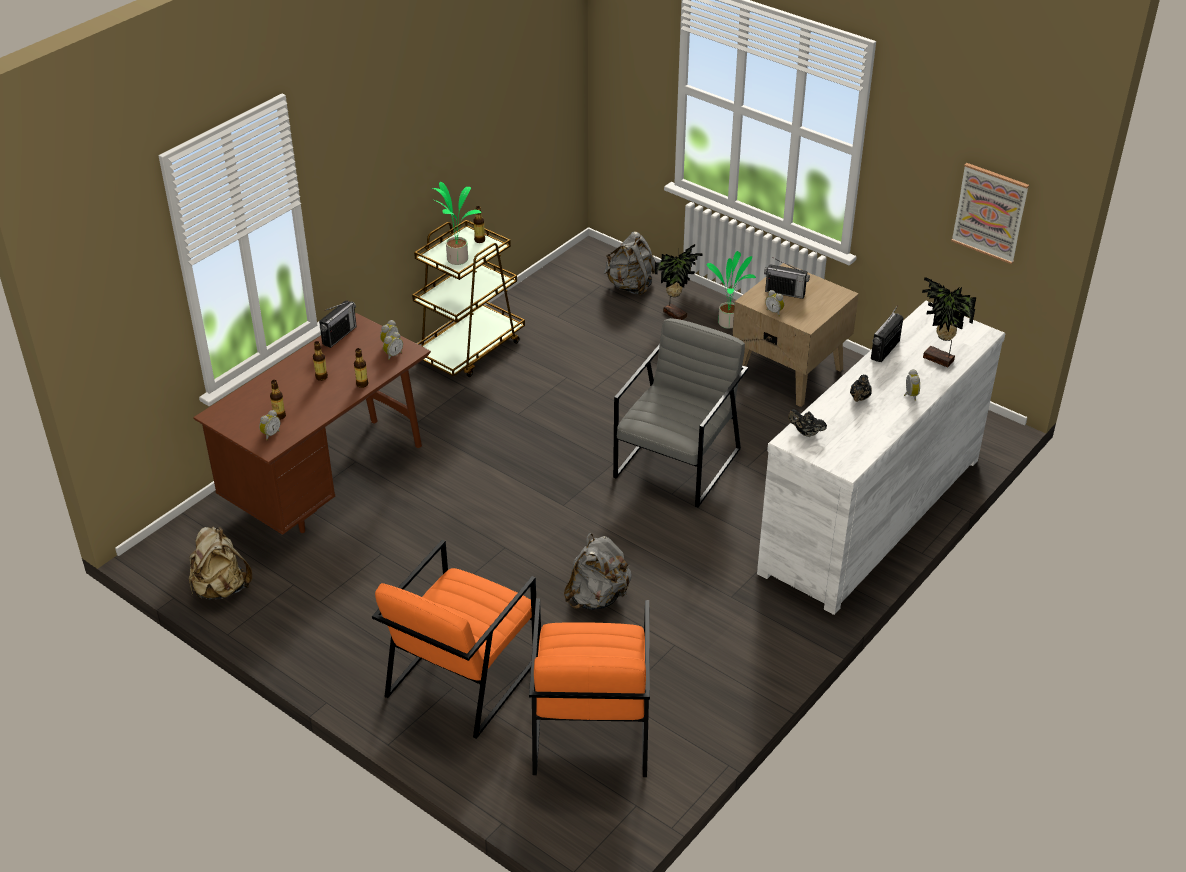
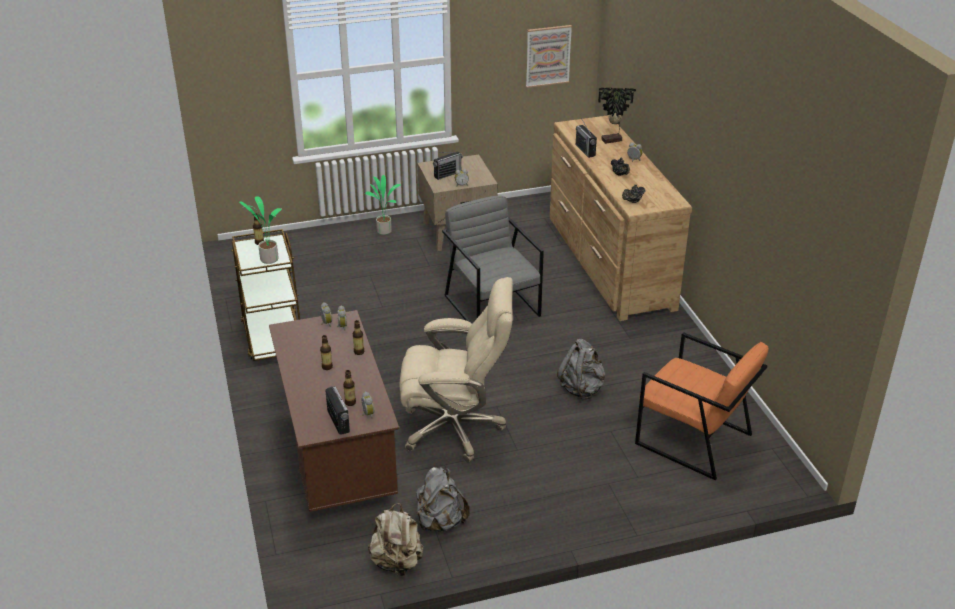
camera: 55 degrees left, 5 degrees down
(339, 335) = (287, 341): radio -> radio (338, 421)
(439, 537) = (456, 431): none -> beige office chair
(461, 677) = (602, 476): orange armchair -> none
(630, 286) = (297, 248): grey backpack -> grey backpack (440, 522)
(675, 313) = (349, 244): potted plant -> none
(869, 514) = (609, 262): white dresser -> brown dresser

